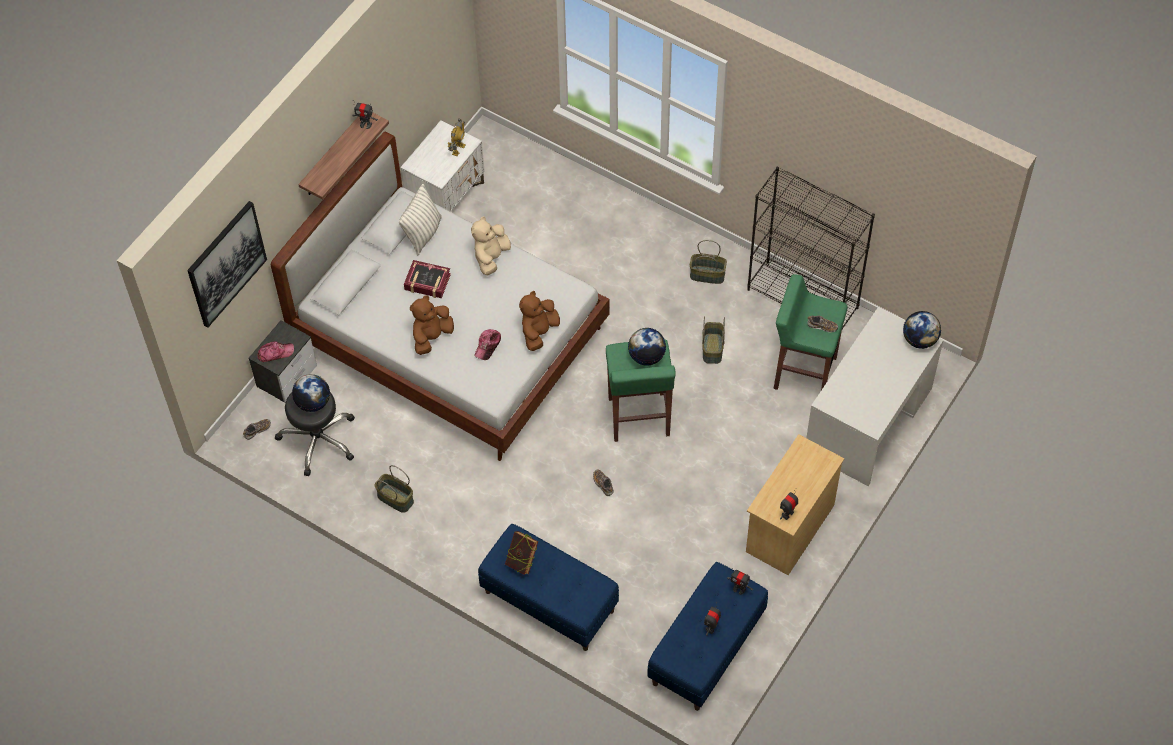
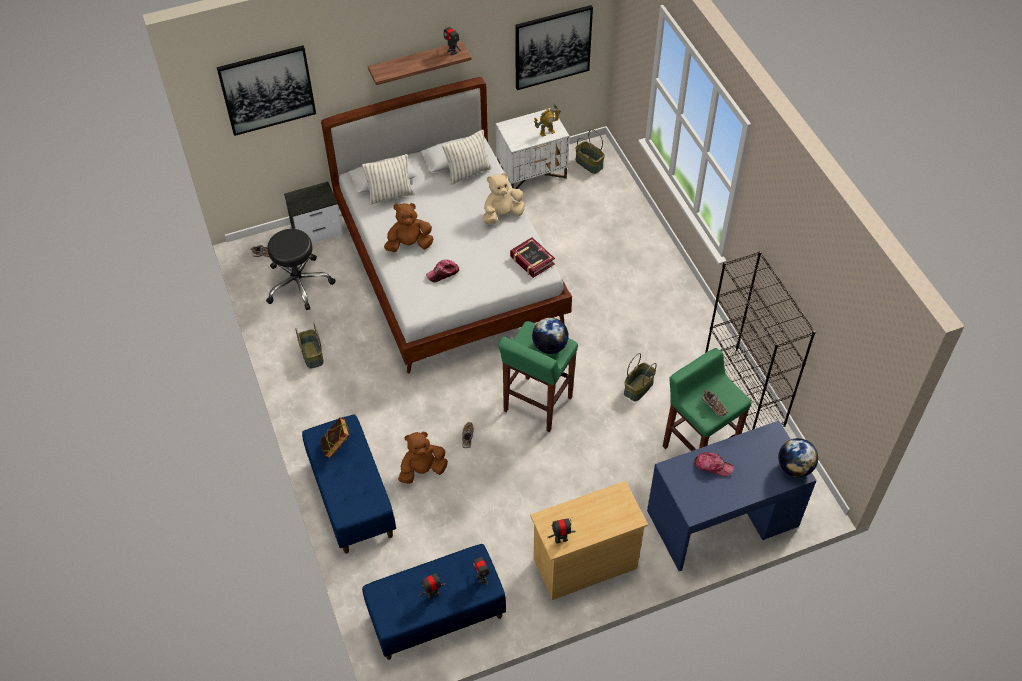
camera: 35 degrees right, 5 degrees down
(275, 353) = (304, 200): cap -> cap (713, 466)
(313, 402) = (292, 244): globe -> none
(369, 299) = (390, 195): none -> pillow
(427, 282) = (440, 206): book -> book (532, 260)
(432, 63) = (552, 47): none -> picture
(539, 332) = (489, 285): brown plush toy -> brown plush toy (422, 470)
(707, 274) = (681, 331): basket -> basket (589, 163)
(868, 420) = (722, 518): white desk -> blue desk

